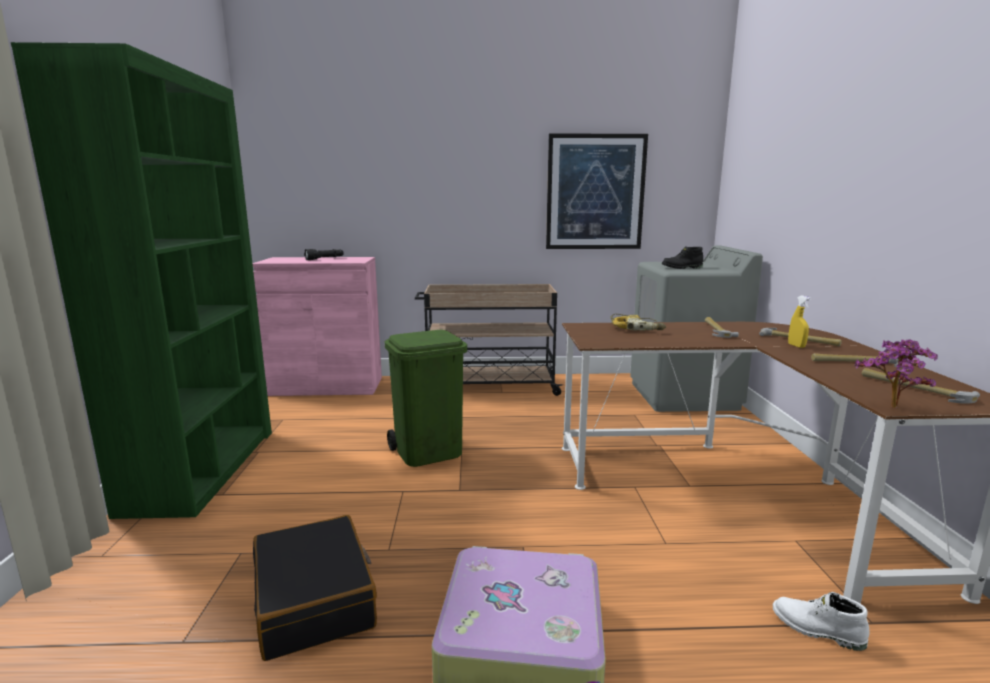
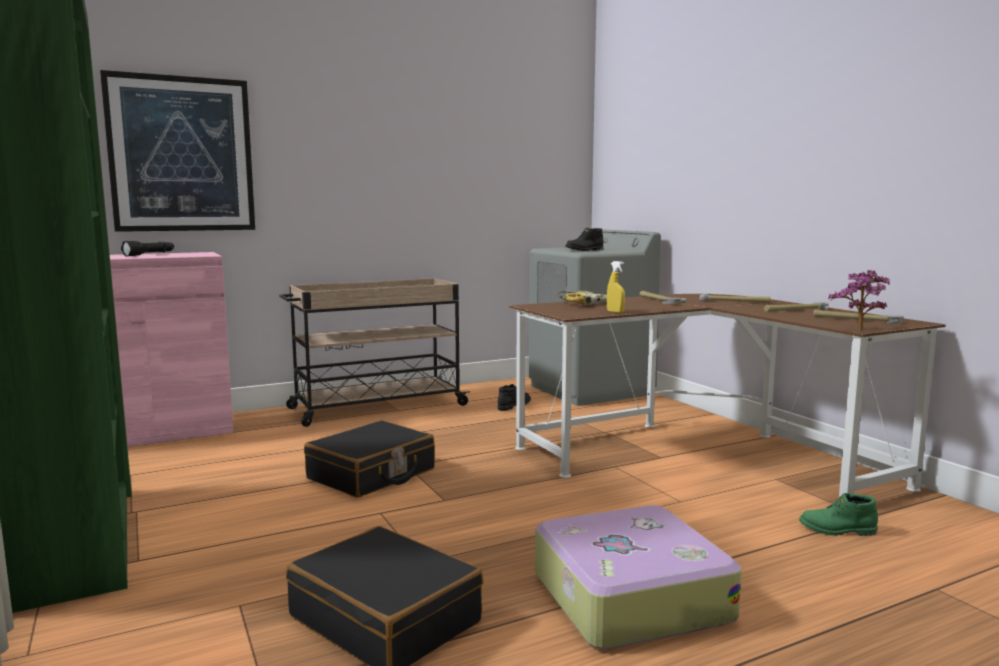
camera: 25 degrees left, 5 degrees down
(429, 452) = (372, 474): green trash can -> black suitcase
(595, 192) = (474, 174): picture -> picture (182, 154)
(598, 402) = (513, 406): none -> black boot
(796, 346) = (739, 305): yellow spray bottle -> yellow spray bottle (615, 312)
(816, 630) = (837, 530): white boot -> green boot

